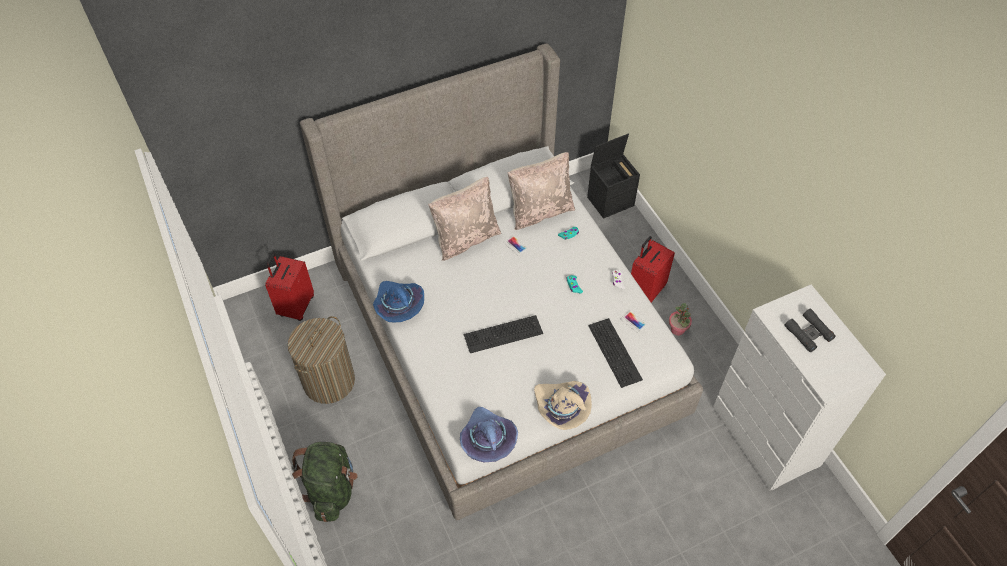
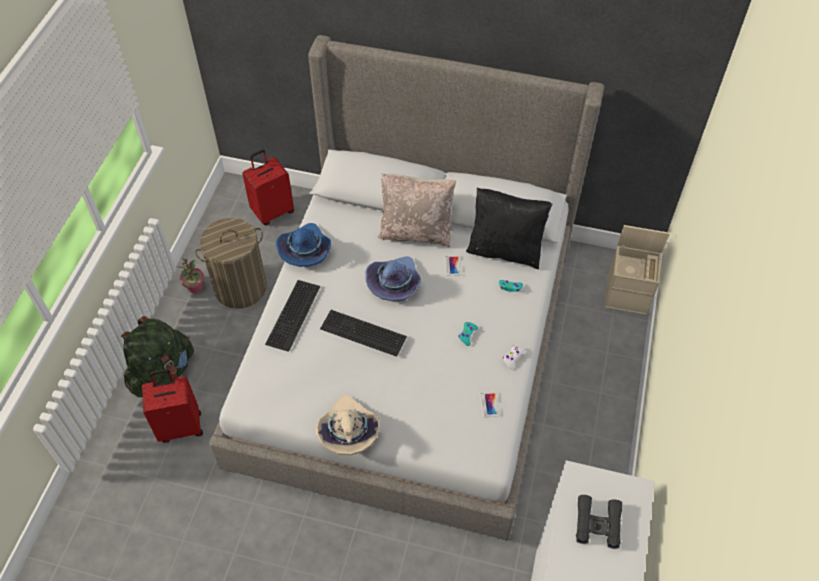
camera: 40 degrees right, 0 degrees up
(487, 439) = (262, 409): purple hat -> purple hat (394, 283)
(540, 211) = (505, 250): beige pillow -> black pillow
(611, 200) = (628, 295): black storage box -> beige storage box
(616, 352) = (445, 419): keyboard -> keyboard (294, 316)
(645, 291) = (579, 400): red suitcase -> red suitcase (180, 426)
(677, 330) = (574, 457): potted plant -> potted plant (195, 288)

